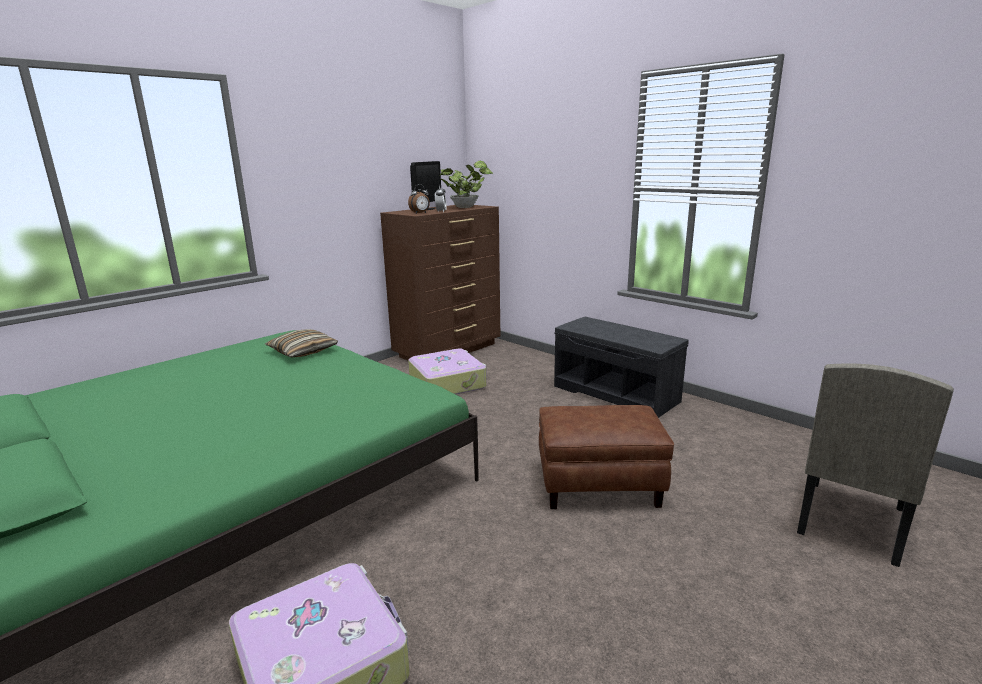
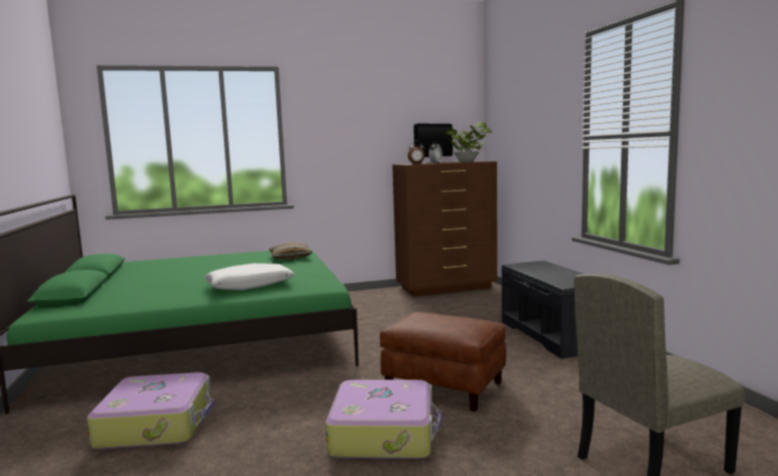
camera: 30 degrees right, 10 degrees down
(326, 413) = (249, 285): none -> white pillow
(448, 383) = (416, 307): suitcase -> suitcase (384, 433)

